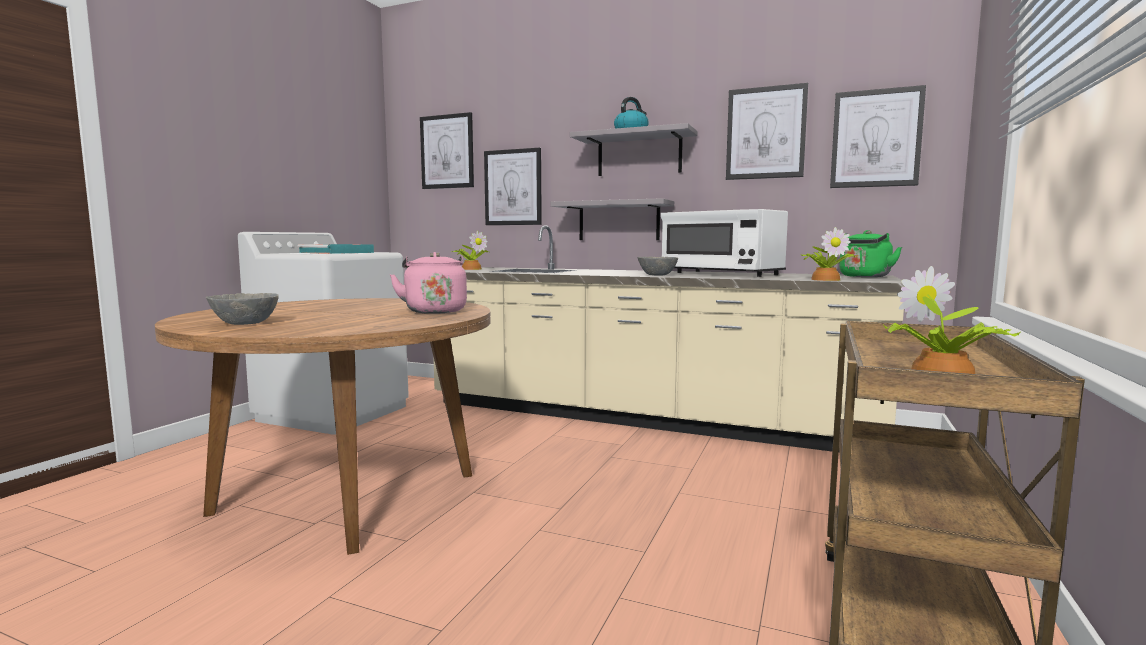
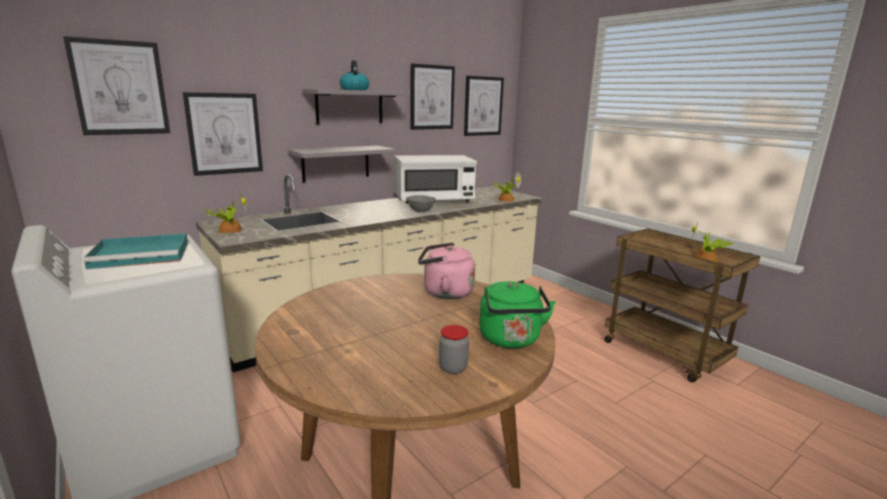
camera: 60 degrees left, 10 degrees up
(245, 323) = (453, 368): grey bowl -> jar
(863, 276) = (495, 191): green kettle -> green kettle (511, 340)

